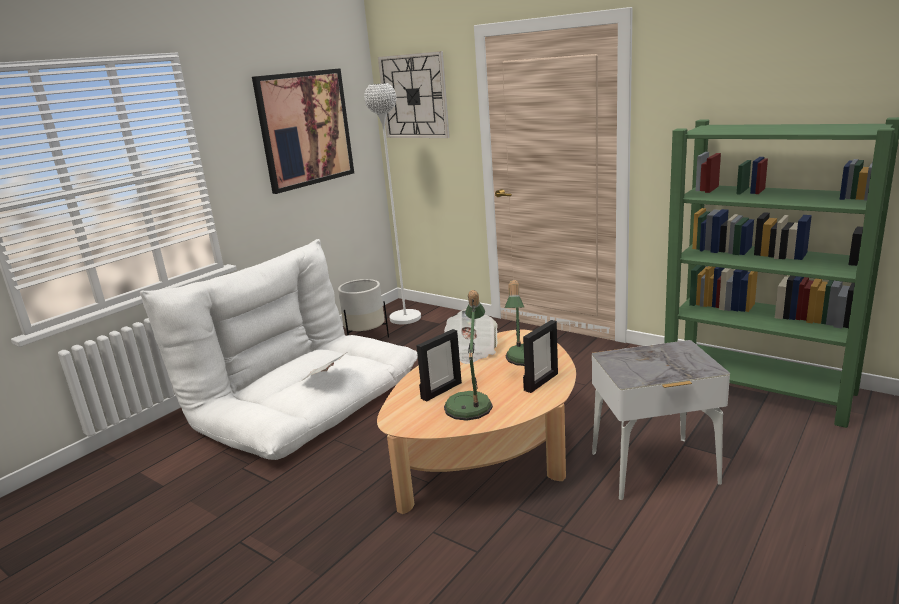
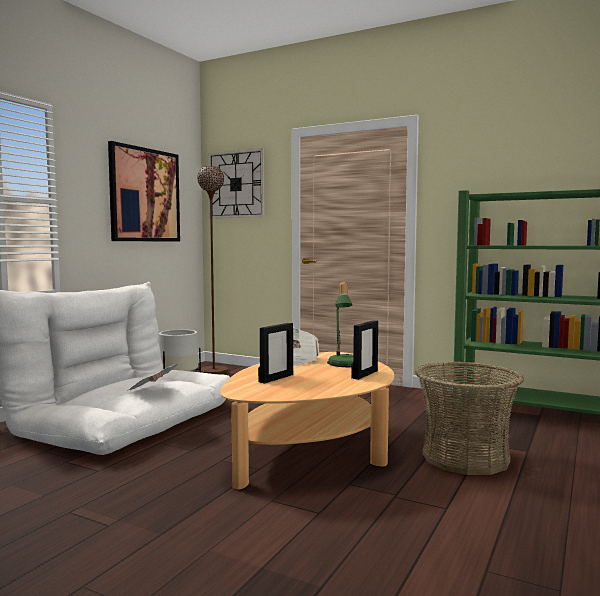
camera: 10 degrees left, 15 degrees down
(405, 318) = (214, 372): white floor lamp -> brown floor lamp
(470, 403) = (306, 384): table lamp -> none
(656, 468) = (465, 457): side table -> basket

